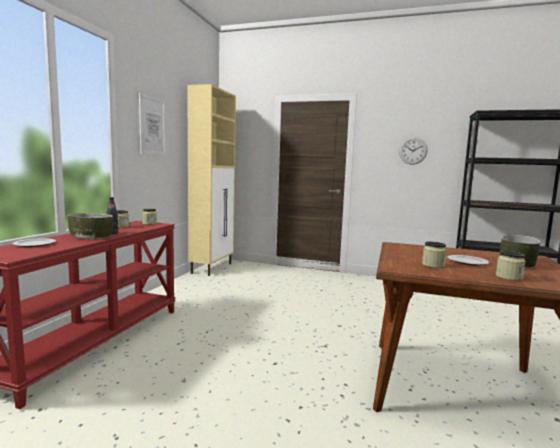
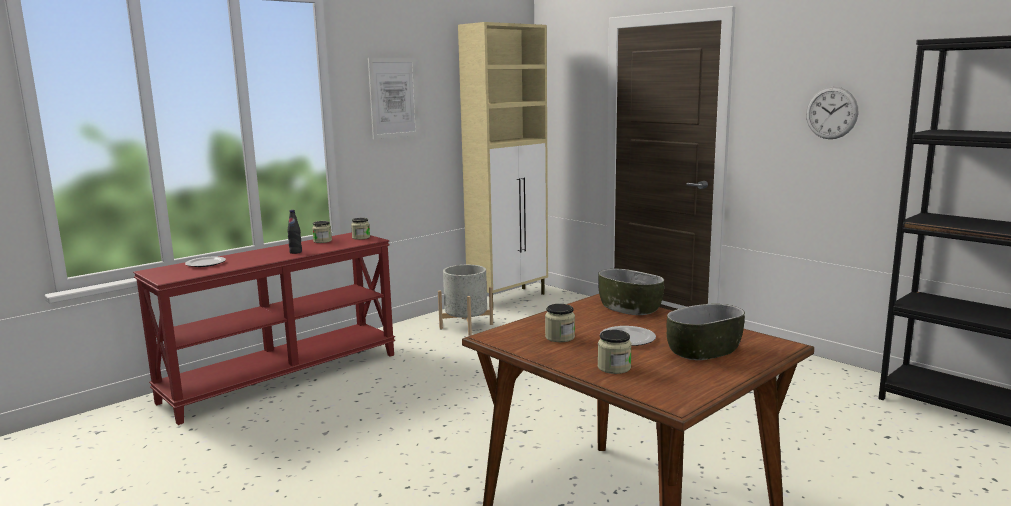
camera: 30 degrees right, 5 degrees up
(91, 236) = (268, 256): bowl -> bowl (630, 308)
(204, 287) = (466, 326): none -> grey planter

